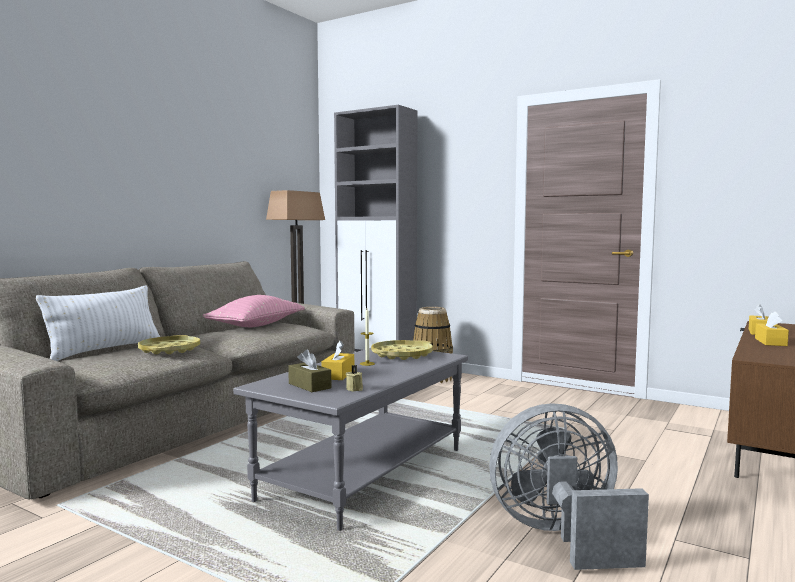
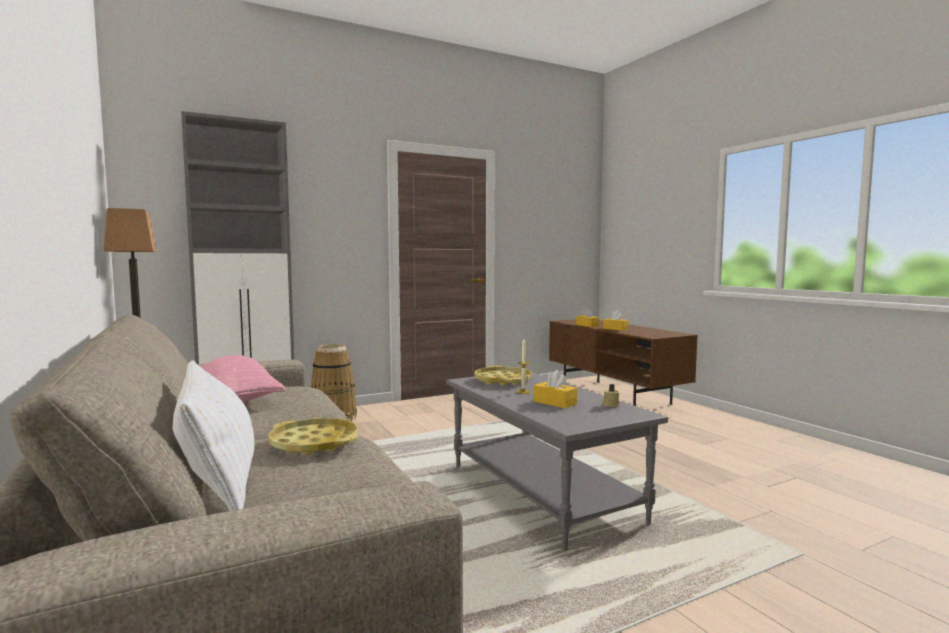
camera: 60 degrees left, 0 degrees up
(309, 386) = (587, 414): brown tissue box -> none
(561, 536) = (688, 464): grey fan -> none

